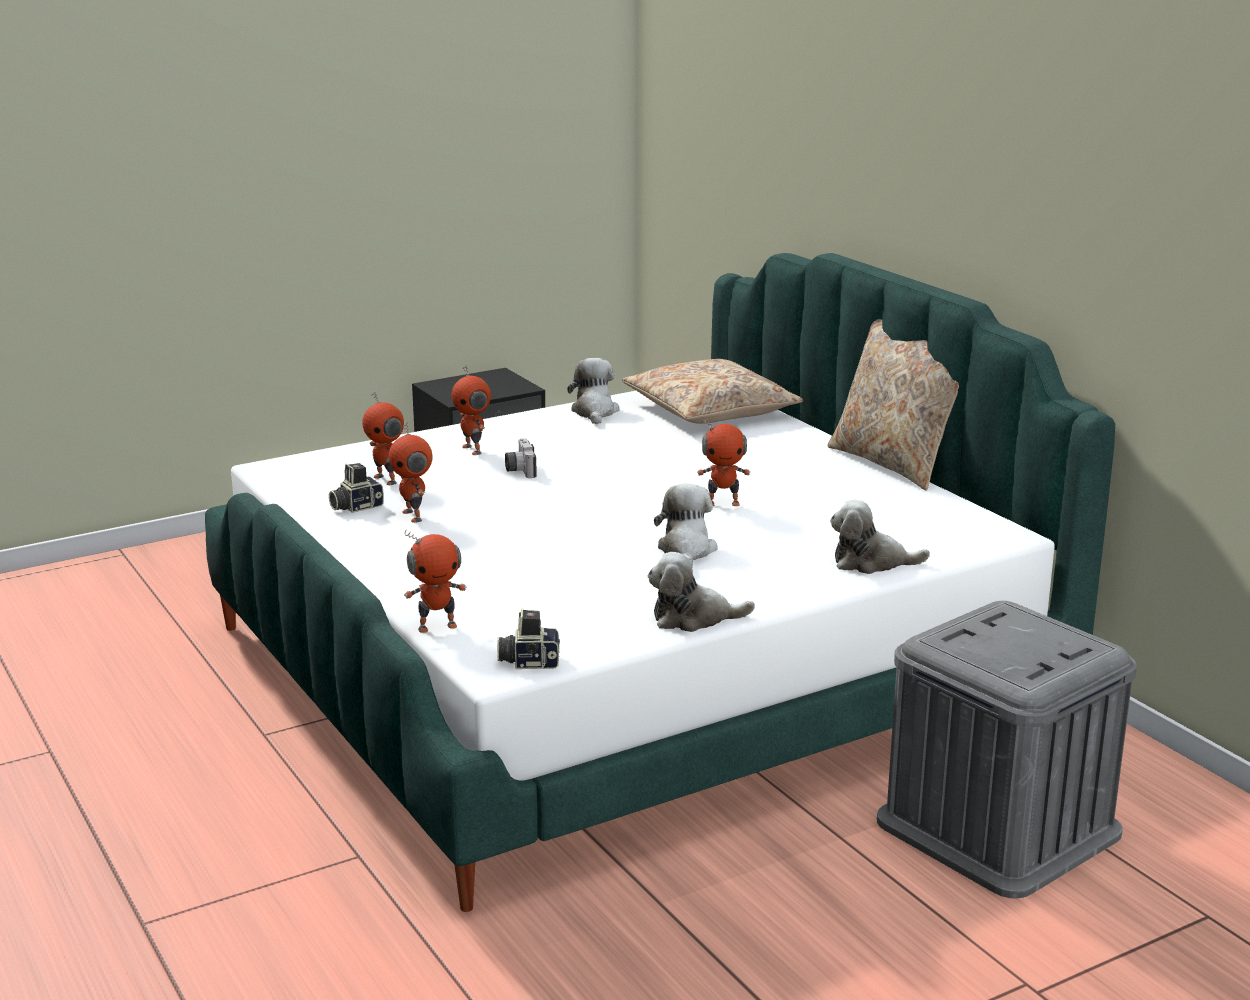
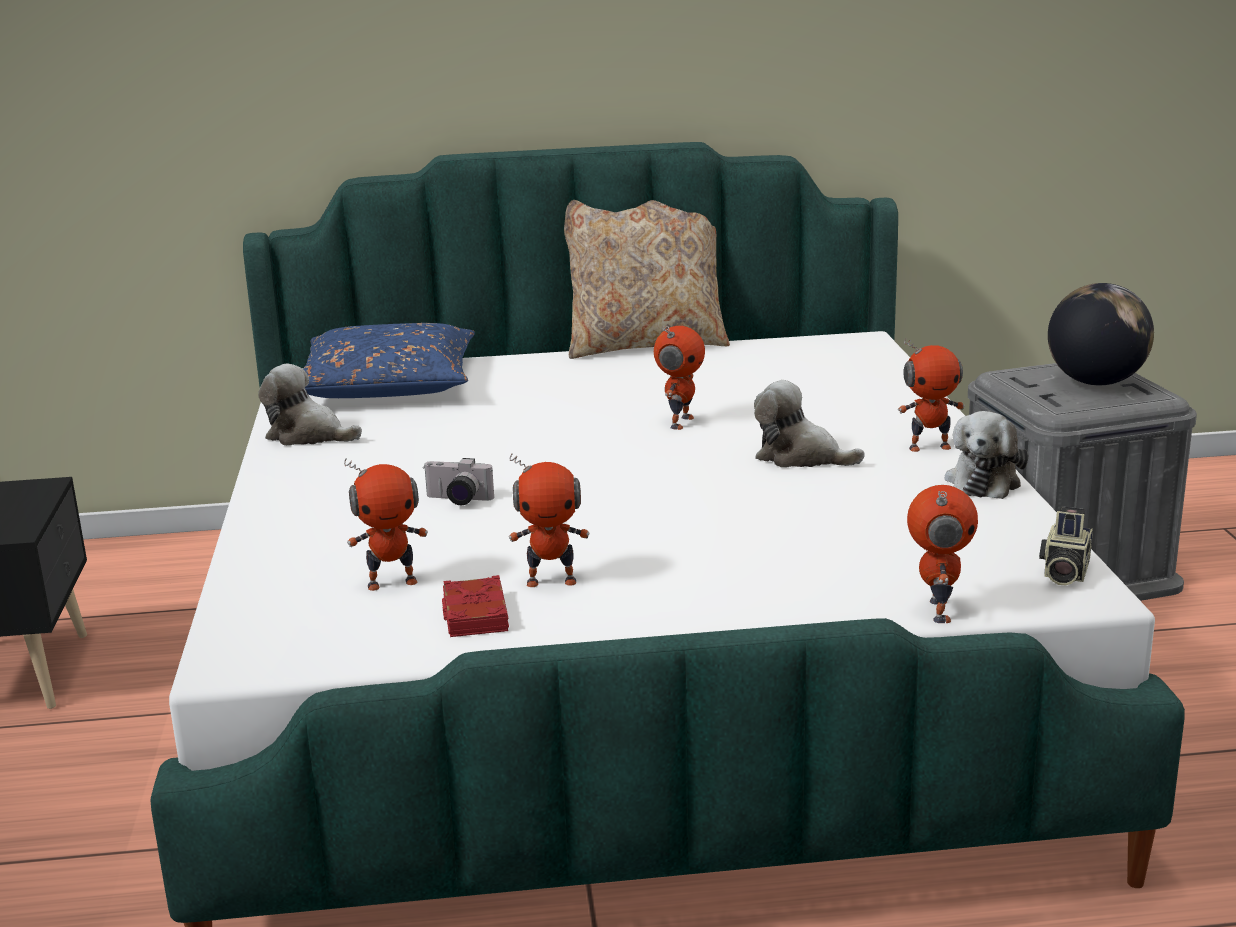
camera: 65 degrees left, 0 degrees up
(355, 506) = (474, 615): camera -> red book
(473, 450) = (348, 516): toy robot -> toy robot (929, 447)
(710, 410) = (387, 385): beige pillow -> blue pillow
(871, 562) = (890, 393): plush toy -> none
(1029, 649) = (1095, 382): none -> globe

